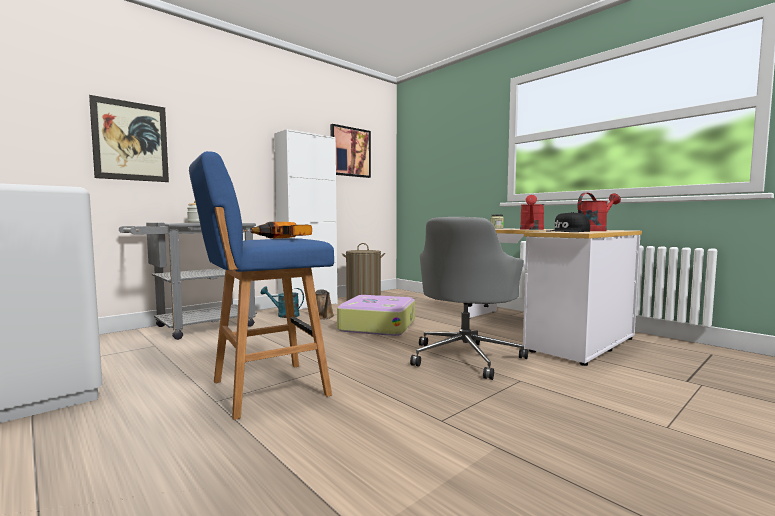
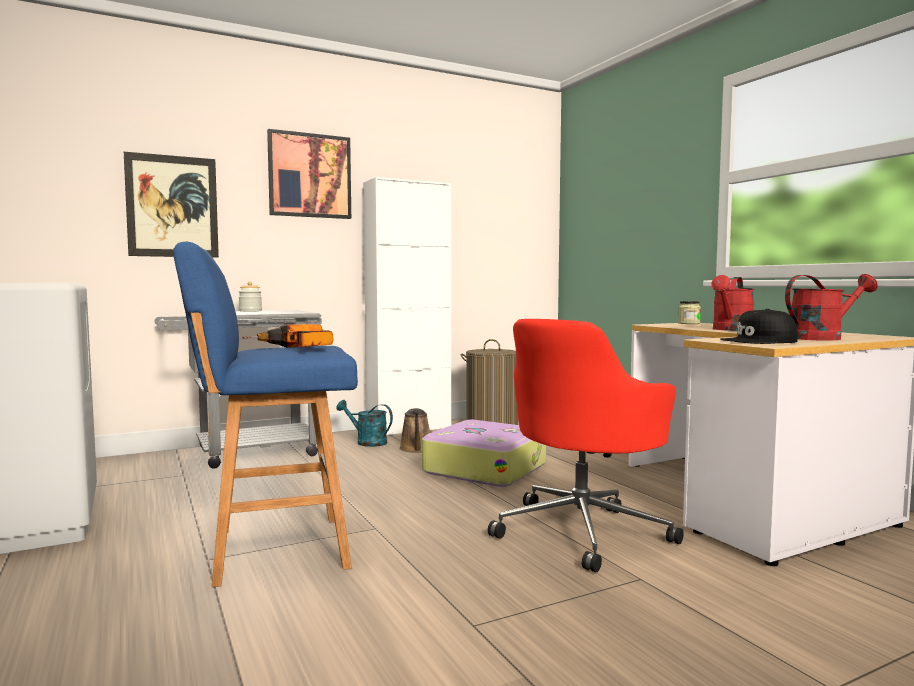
camera: 15 degrees right, 0 degrees up
(350, 152) = (481, 201): picture -> picture (309, 176)
(466, 357) = (583, 531): grey office chair -> red office chair

